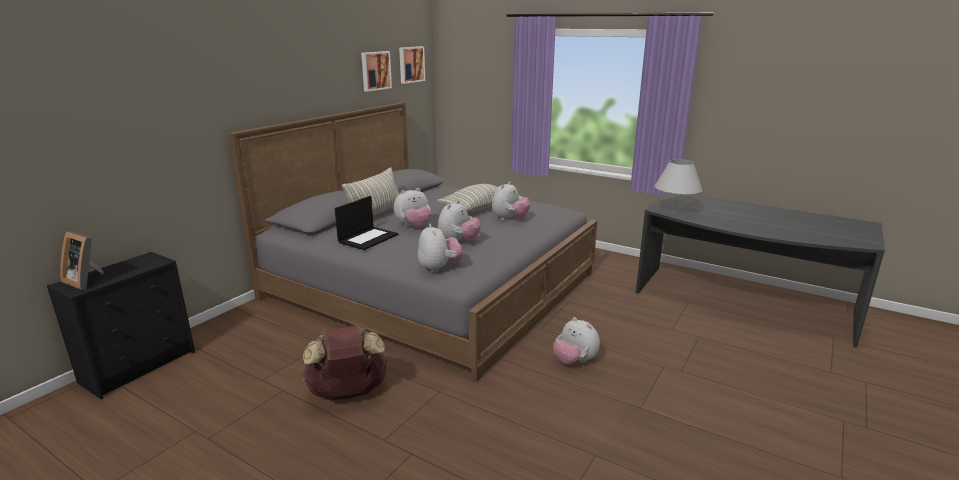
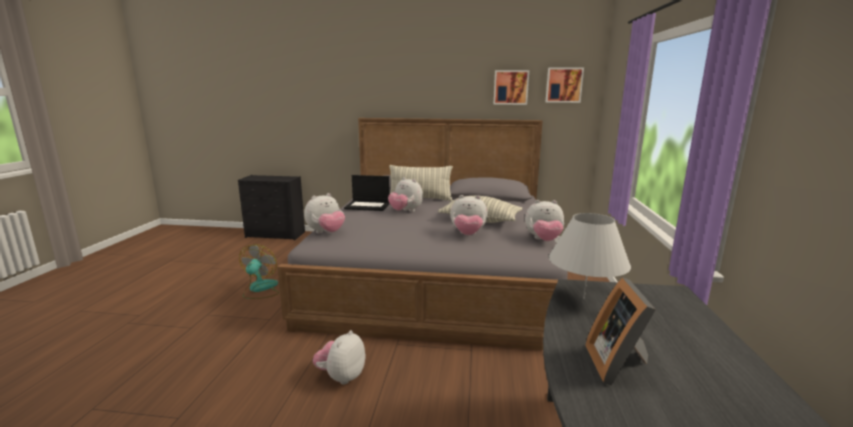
camera: 65 degrees right, 5 degrees down
(86, 280) = (258, 177): picture frame -> picture frame (618, 364)
(348, 393) = (260, 289): brown backpack -> fan
(458, 242) = (385, 228): plush toy -> plush toy (543, 240)

